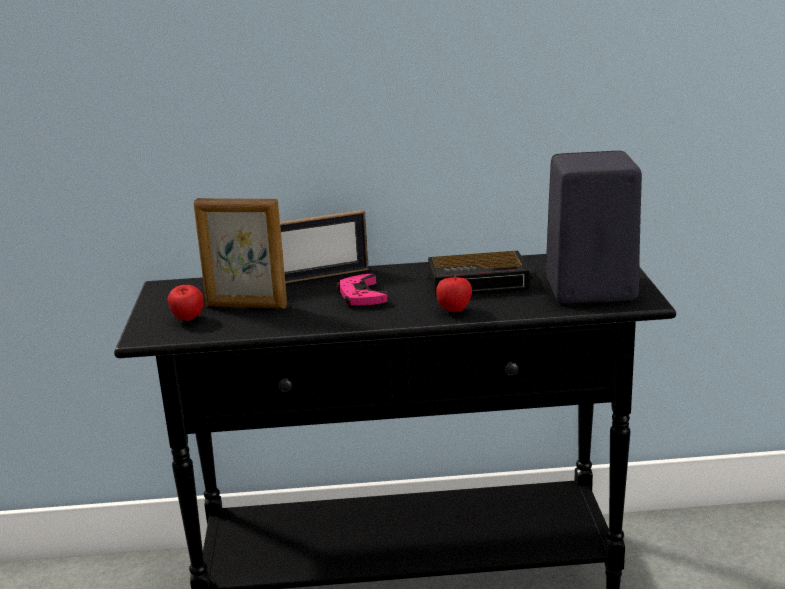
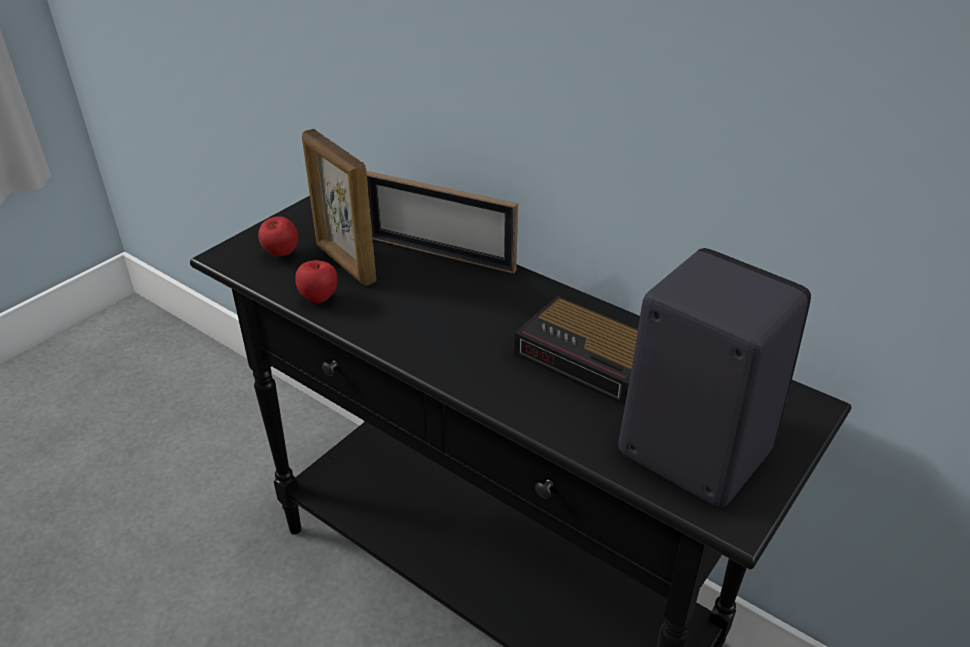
camera: 40 degrees right, 15 degrees up
(361, 296) = (452, 309): pink game controller -> none
(454, 310) = (500, 388): apple -> apple (319, 299)

